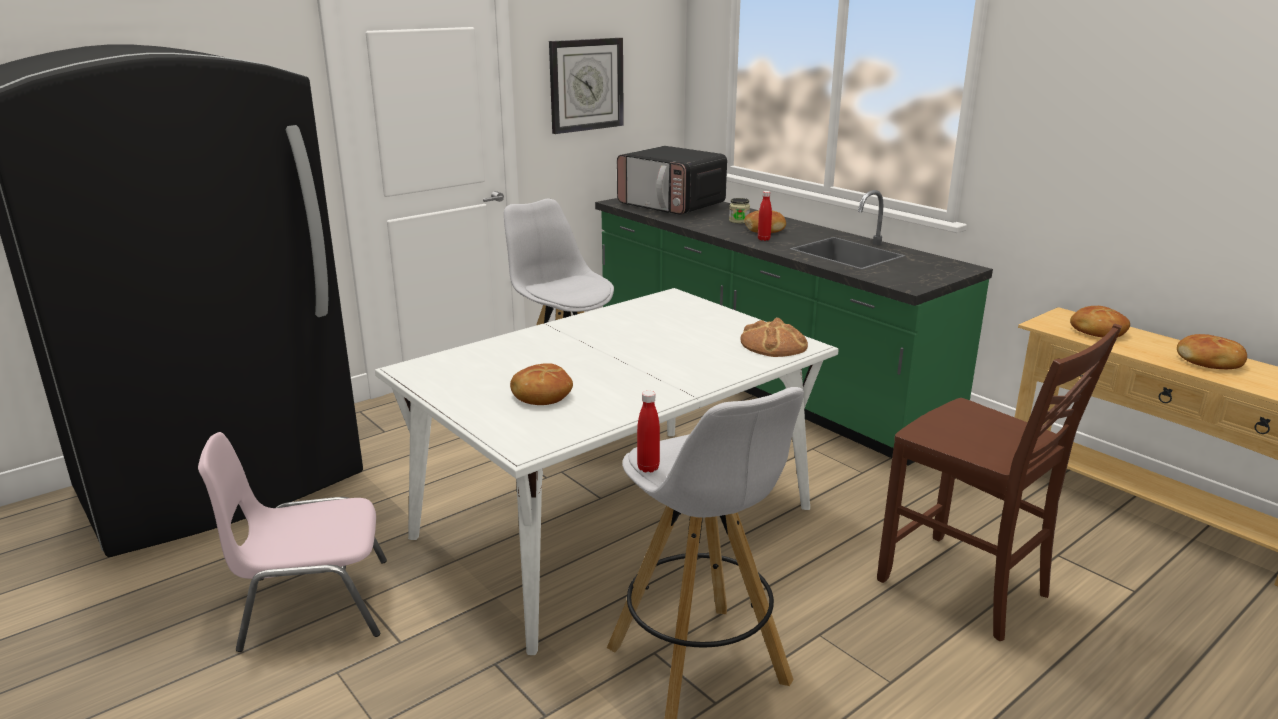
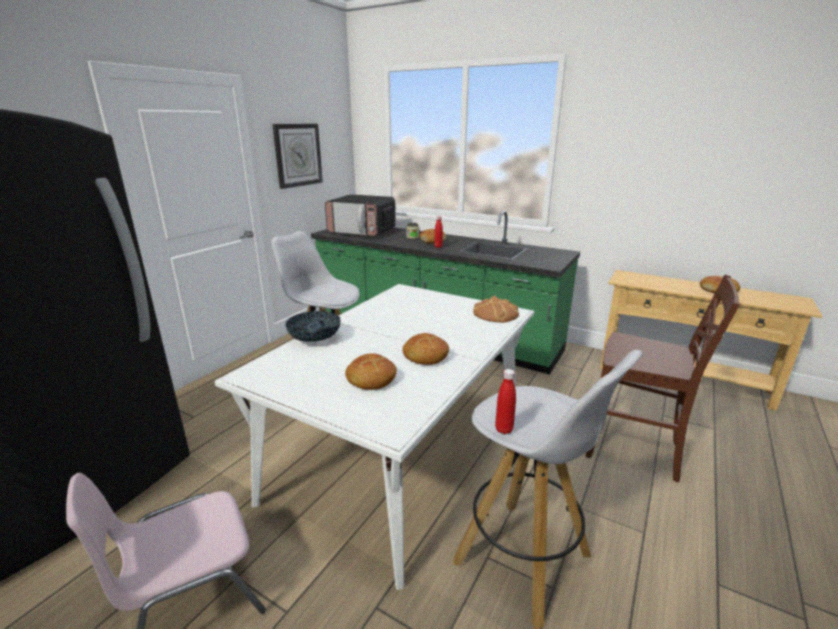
camera: 20 degrees left, 0 degrees up
(510, 341) = (314, 338): none -> bowl
(1097, 331) = (649, 280): bread -> bread (425, 356)

